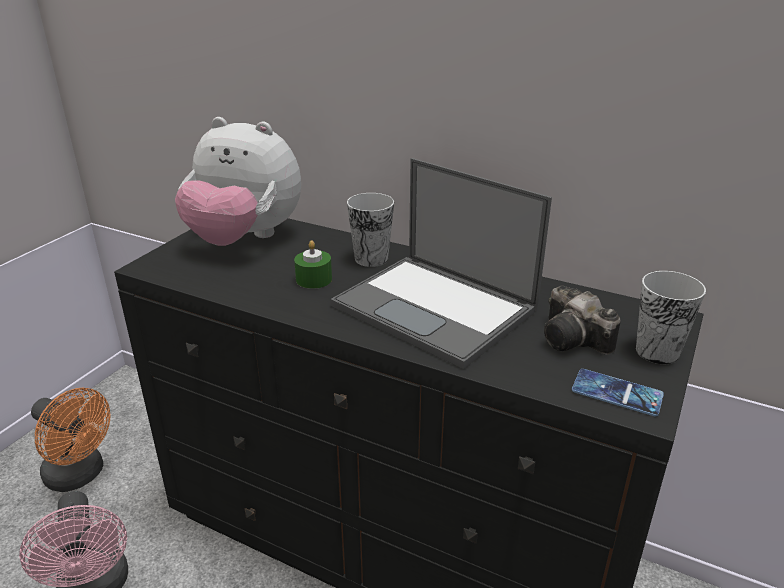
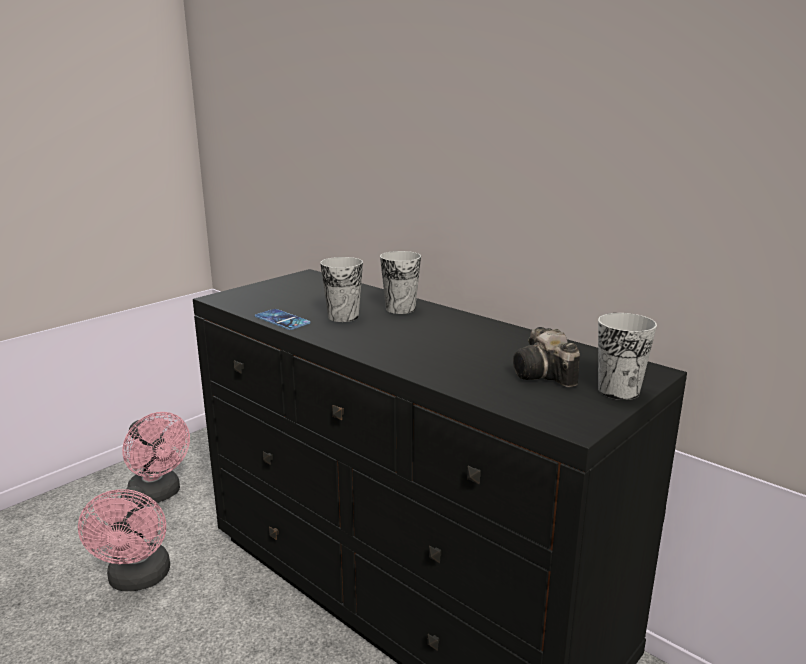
camera: 15 degrees right, 10 degrees down
(80, 475) = (159, 495): orange fan -> pink fan
(244, 239) = (304, 289): plush toy -> none
(314, 279) = (343, 317): green candle -> cup
(436, 308) = (434, 343): laptop -> none
(617, 393) = (558, 412): phone -> phone (282, 320)

